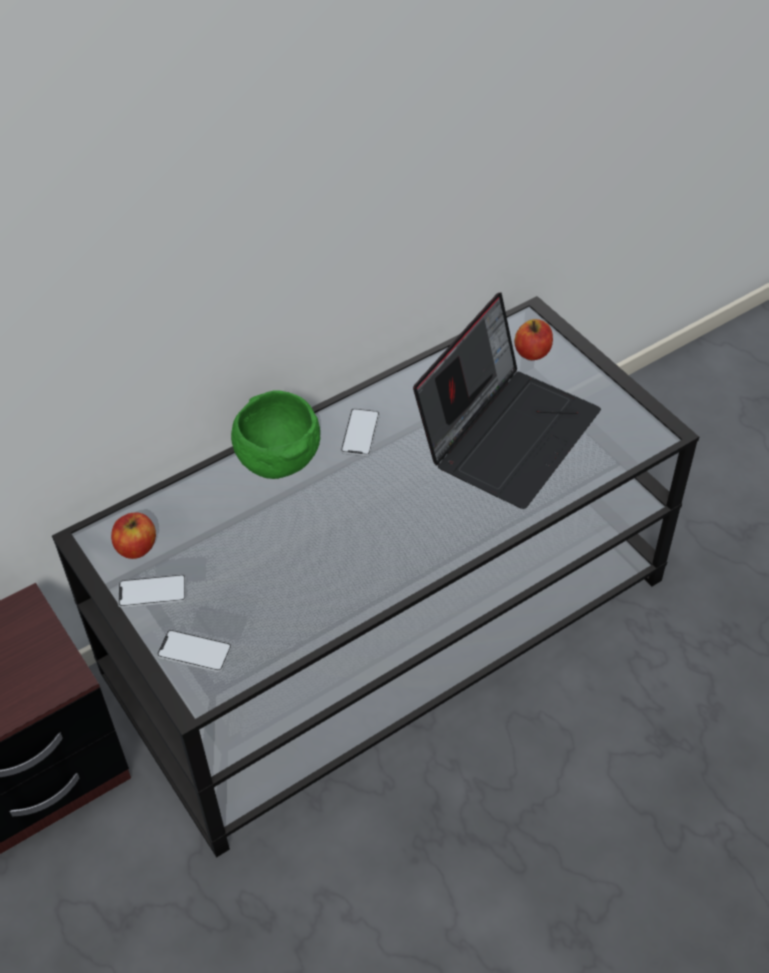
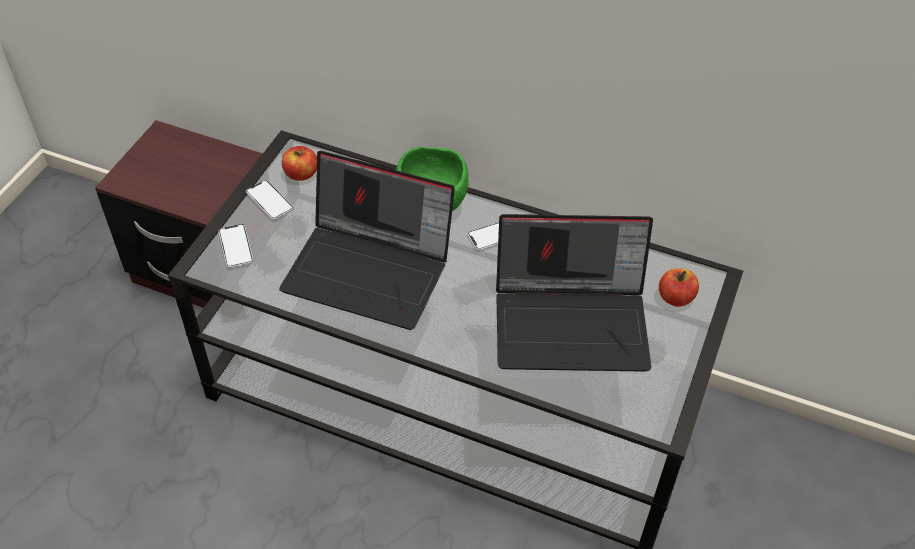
camera: 55 degrees right, 0 degrees up
(325, 550) = (371, 270): none -> laptop

